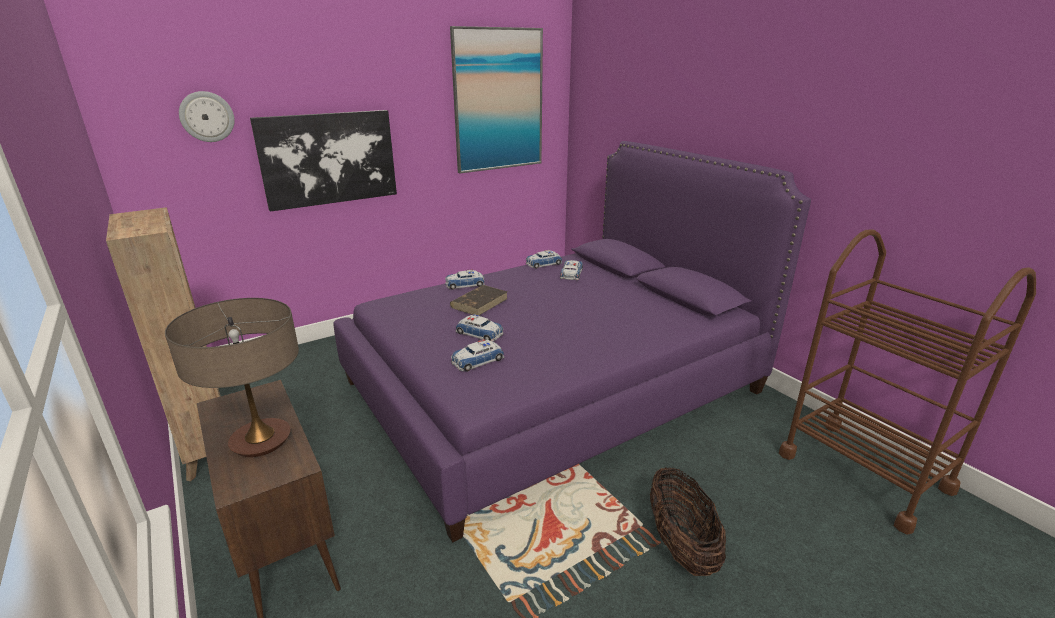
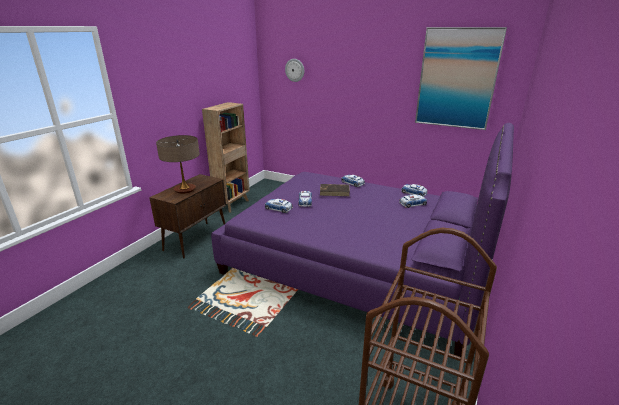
camera: 60 degrees right, 0 degrees up
(329, 158) = (341, 98): picture -> none
(681, 545) = (260, 345): basket -> none

